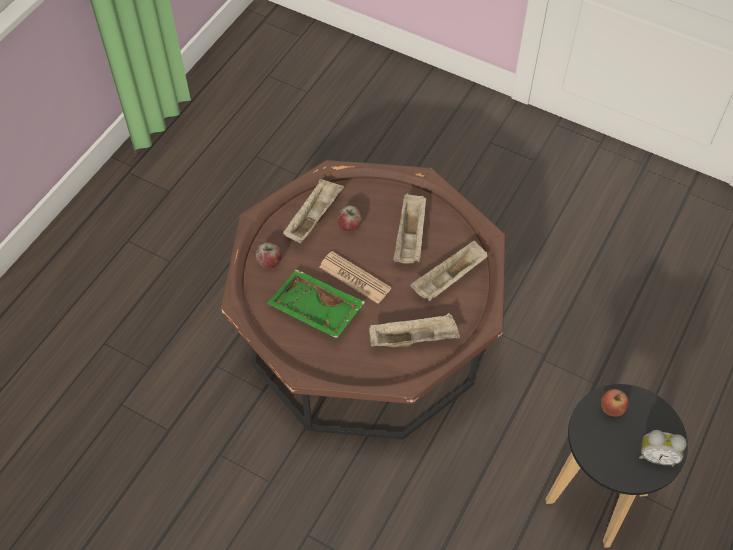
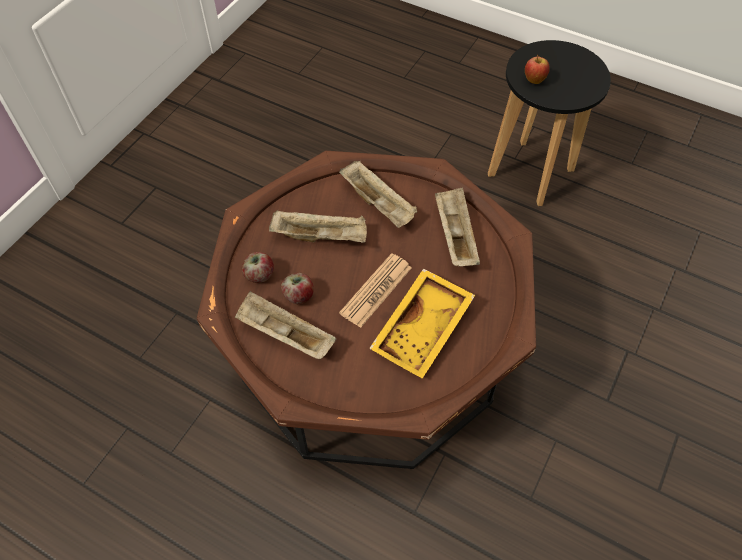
camera: 90 degrees left, 0 degrees up
(269, 262) = (351, 384): apple -> apple (259, 275)
(315, 311) = (423, 330): green tray -> yellow tray
(656, 456) = (573, 58): alarm clock -> none

